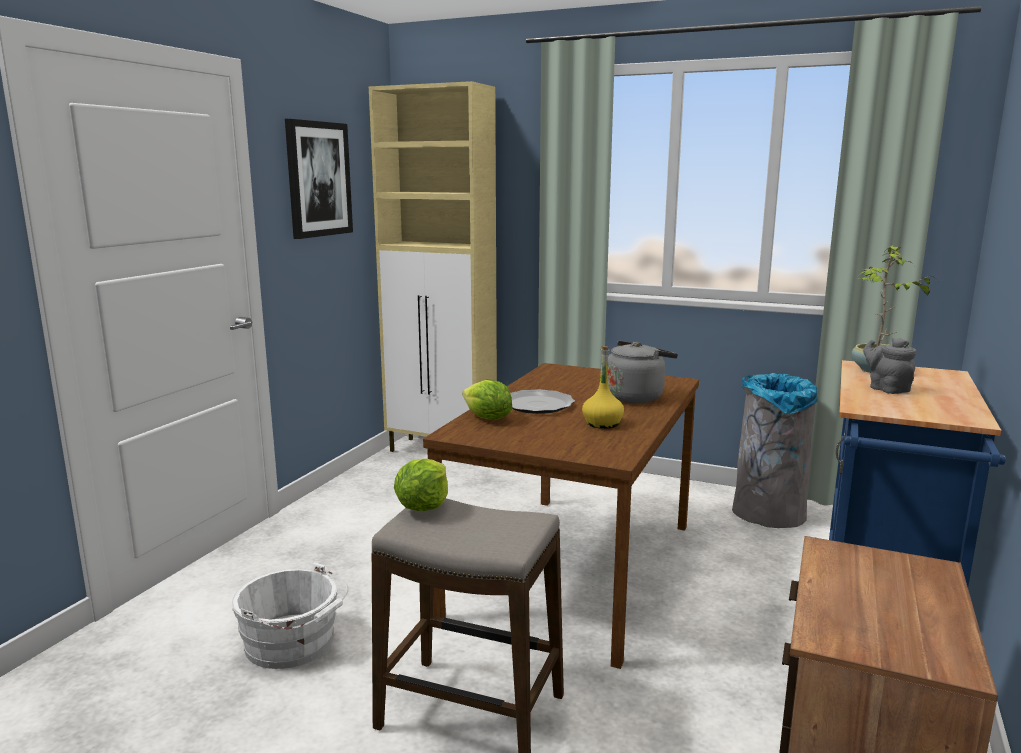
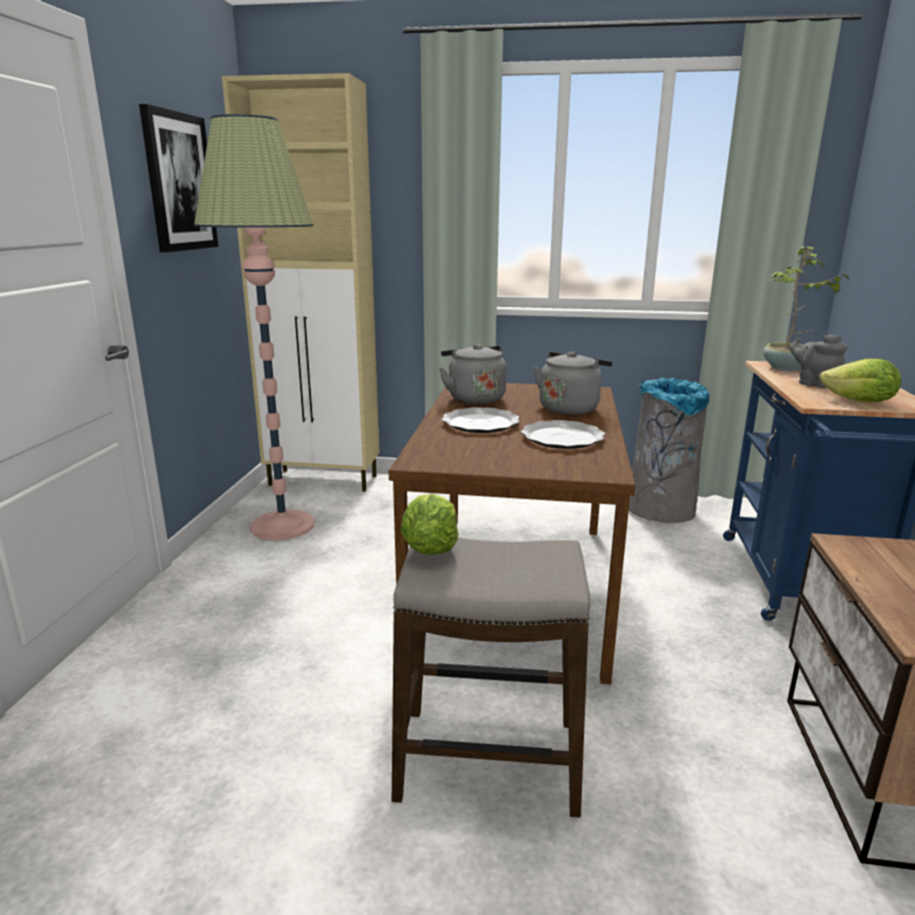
camera: 15 degrees left, 5 degrees up
(294, 644) = (255, 716): white bucket -> none
(386, 489) = (282, 526): none -> floor lamp
(487, 419) = (441, 442): lettuce -> lettuce (859, 402)
(552, 381) = (474, 398): none -> grey kettle
(602, 423) = (562, 438): yellow bottle -> plate

